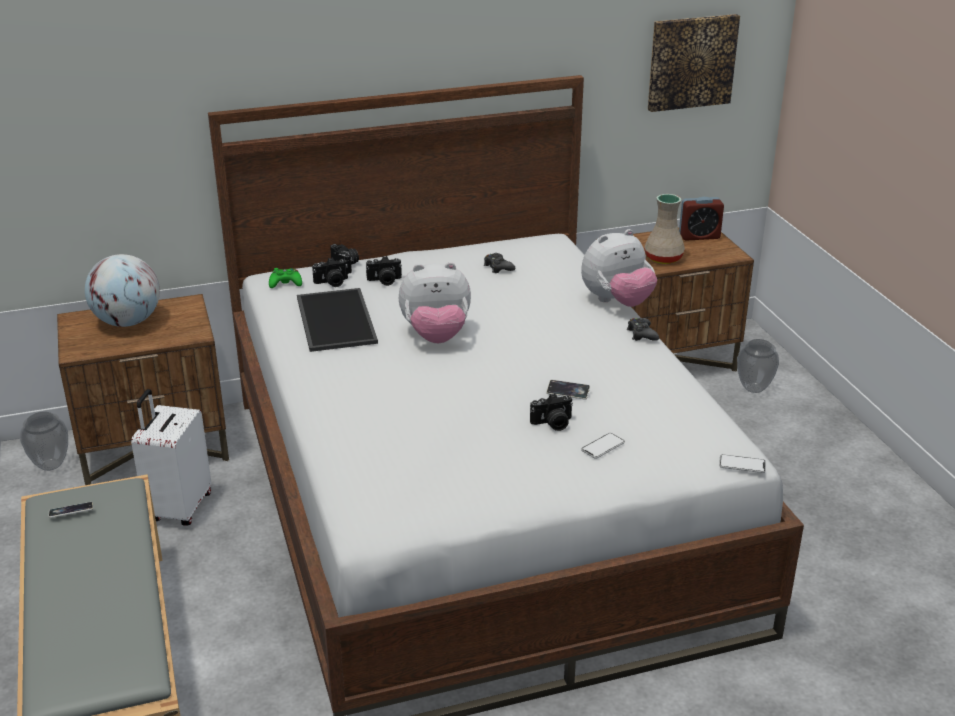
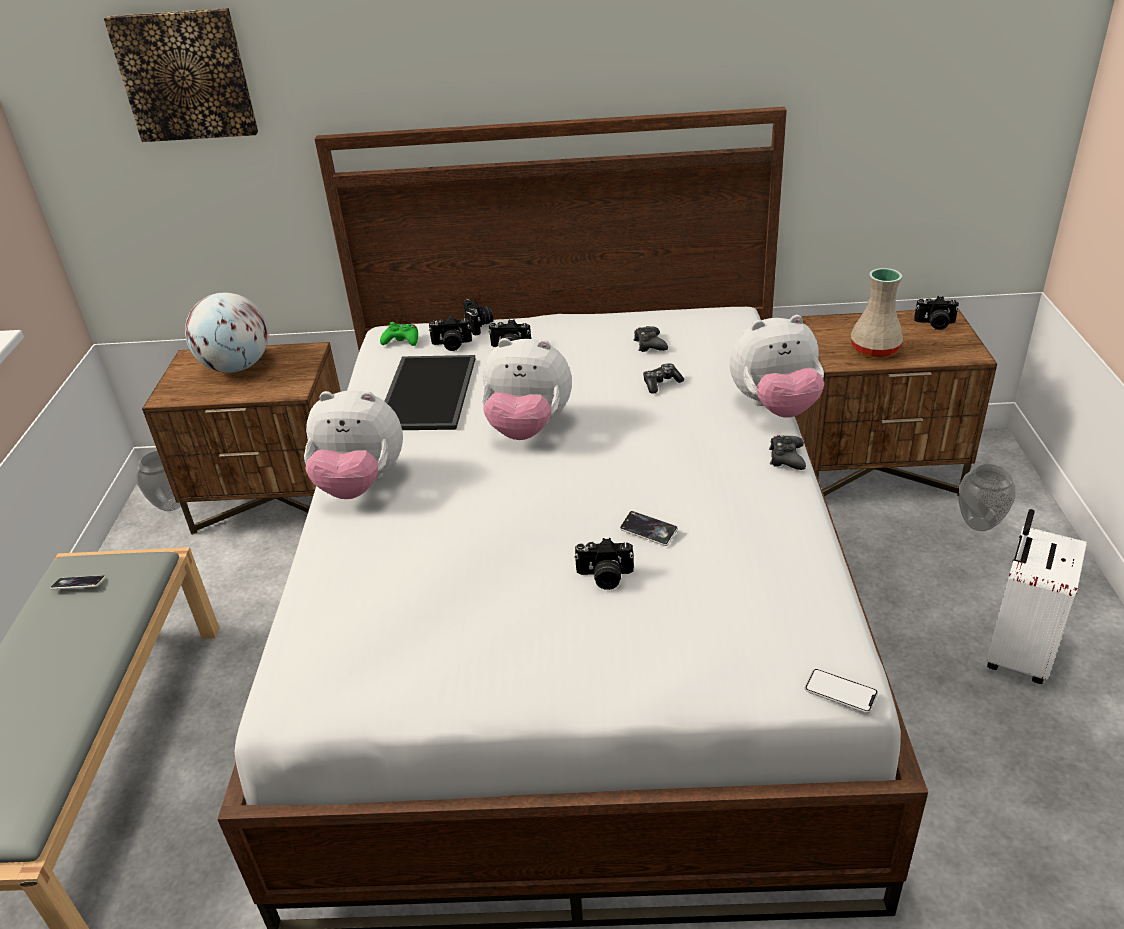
camera: 20 degrees right, 5 degrees up
(178, 508) = (263, 576): white suitcase -> white suitcase (1016, 653)
(324, 390) = (360, 484): none -> plush toy
(523, 294) = (661, 383): none -> game controller
(603, 446) = (654, 624): phone -> none
(691, 62) = (945, 94): picture -> picture (185, 75)
(699, 236) = (935, 324): alarm clock -> camera

